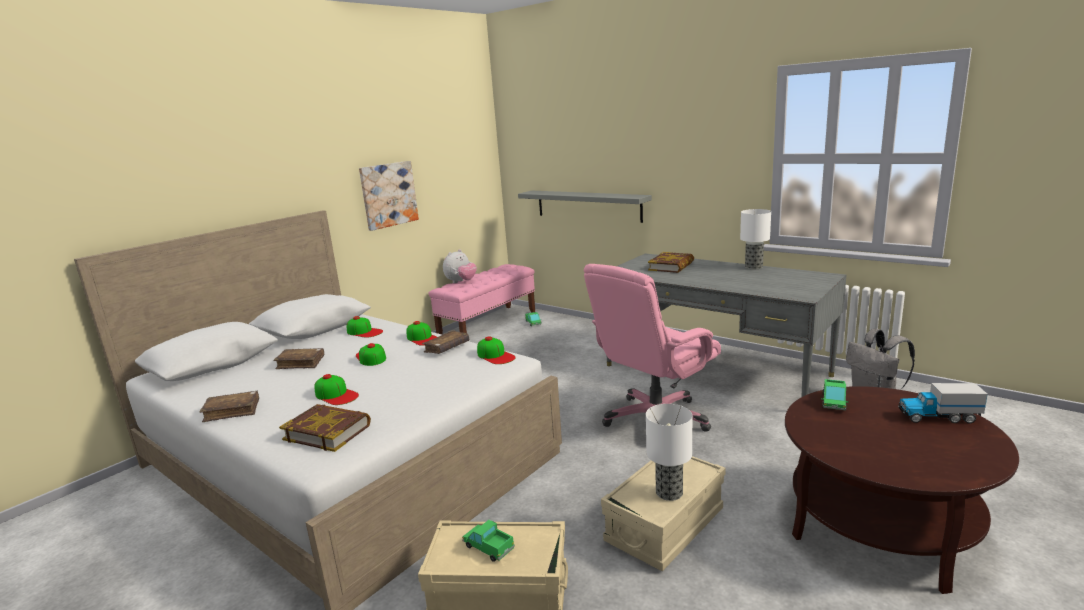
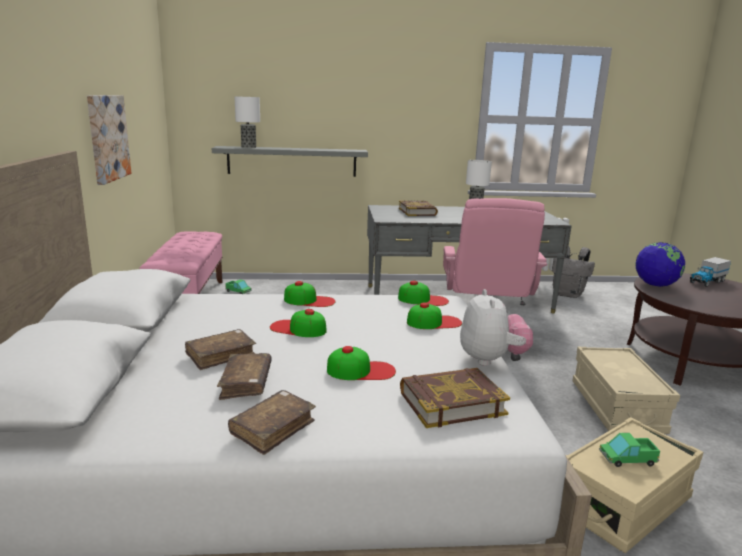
camera: 45 degrees left, 0 degrees up
(364, 332) = (217, 308): cap -> cap (434, 322)
(447, 348) = (360, 303): brown book -> brown book (246, 383)
(461, 282) = (166, 253): plush toy -> plush toy (491, 360)
(668, 493) = (636, 374): table lamp -> table lamp (248, 147)
(833, 402) = (655, 285): toy truck -> globe

